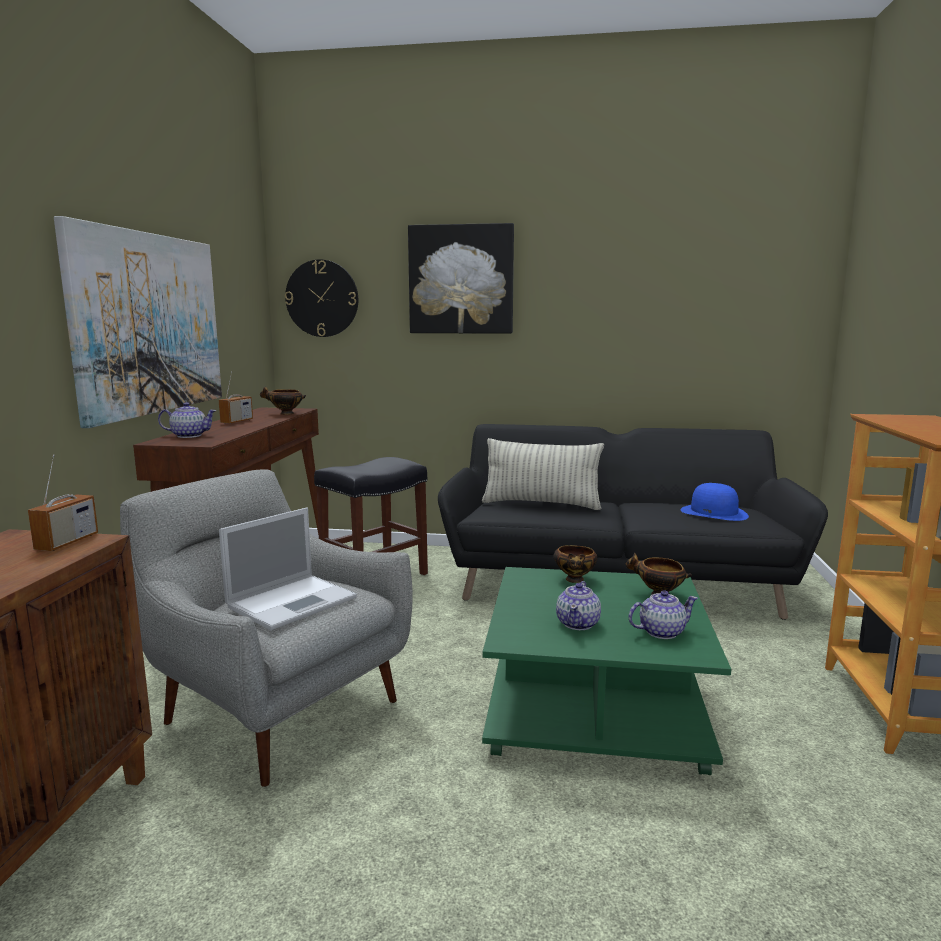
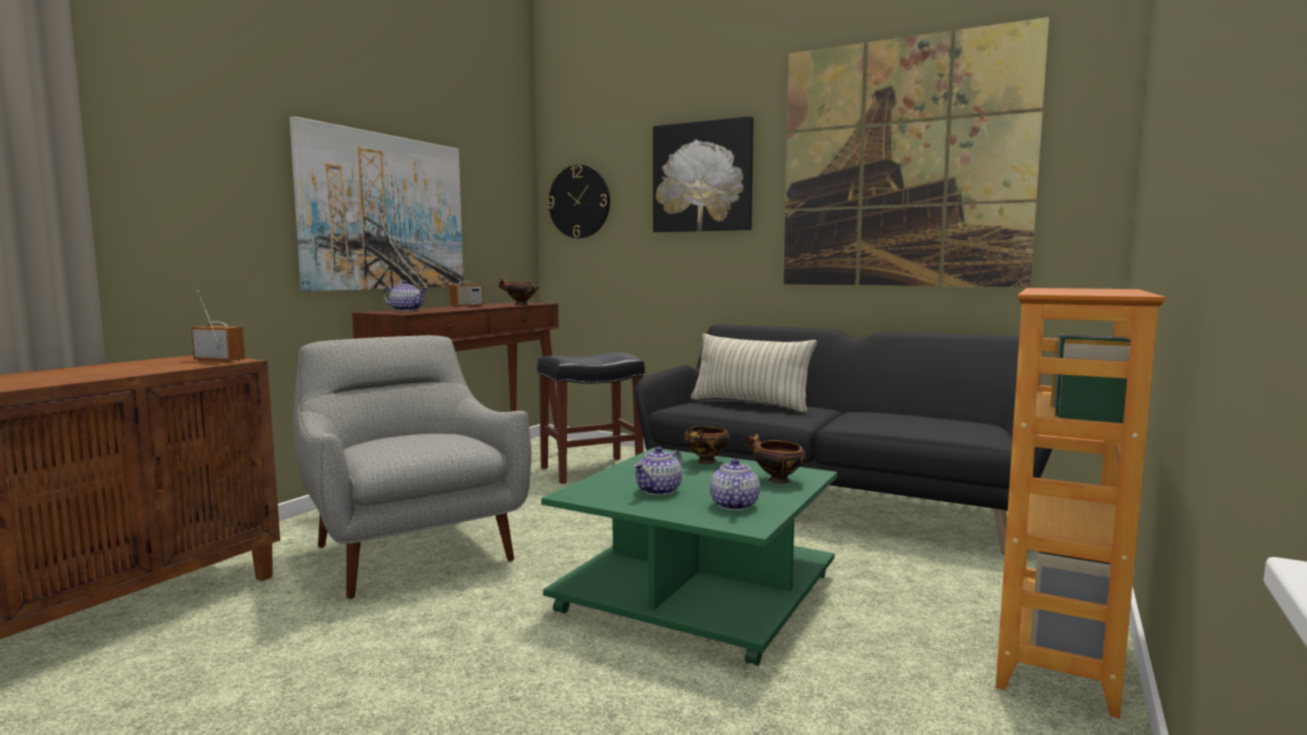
camera: 20 degrees right, 5 degrees down
(67, 542) = (219, 360): radio -> radio turned 105 degrees counterclockwise
(293, 601) = (413, 442): laptop -> none
(656, 278) = (903, 164): none -> picture
(661, 632) = (733, 505): teapot -> teapot turned 90 degrees counterclockwise
(714, 513) = (936, 423): blue hat -> none

